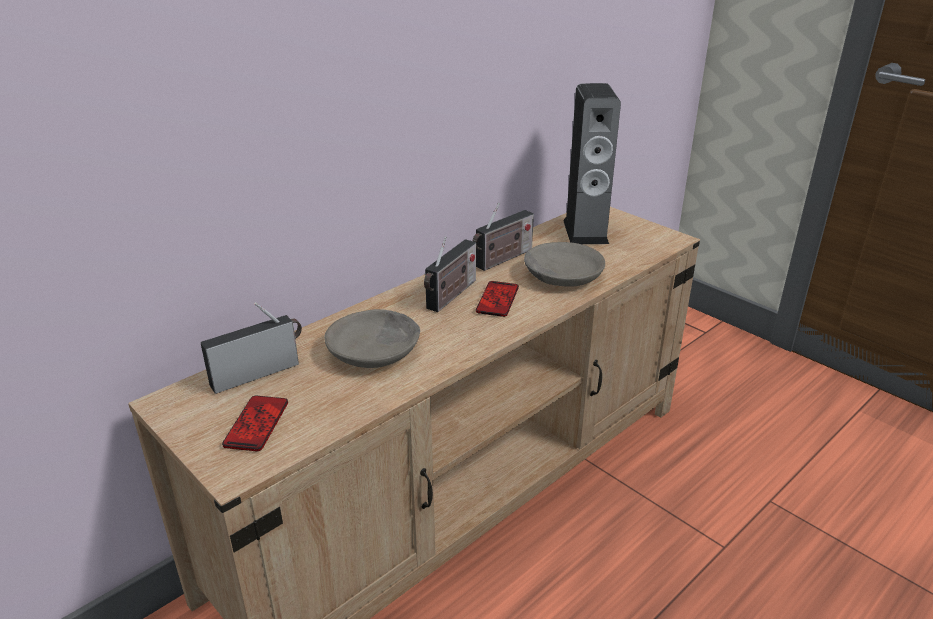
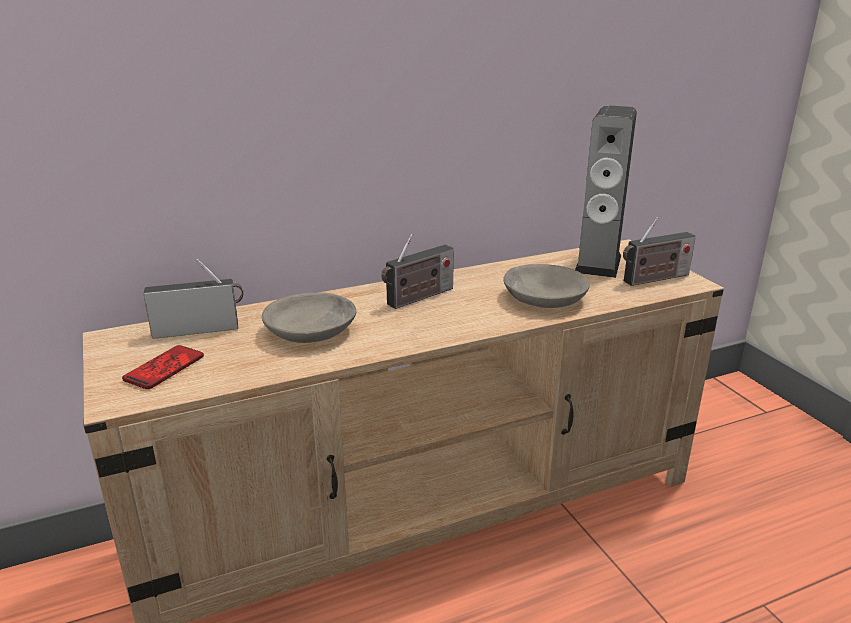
camera: 20 degrees right, 5 degrees down
(497, 300) = (461, 308): phone -> none
(502, 259) = (493, 275): radio -> radio (654, 279)

